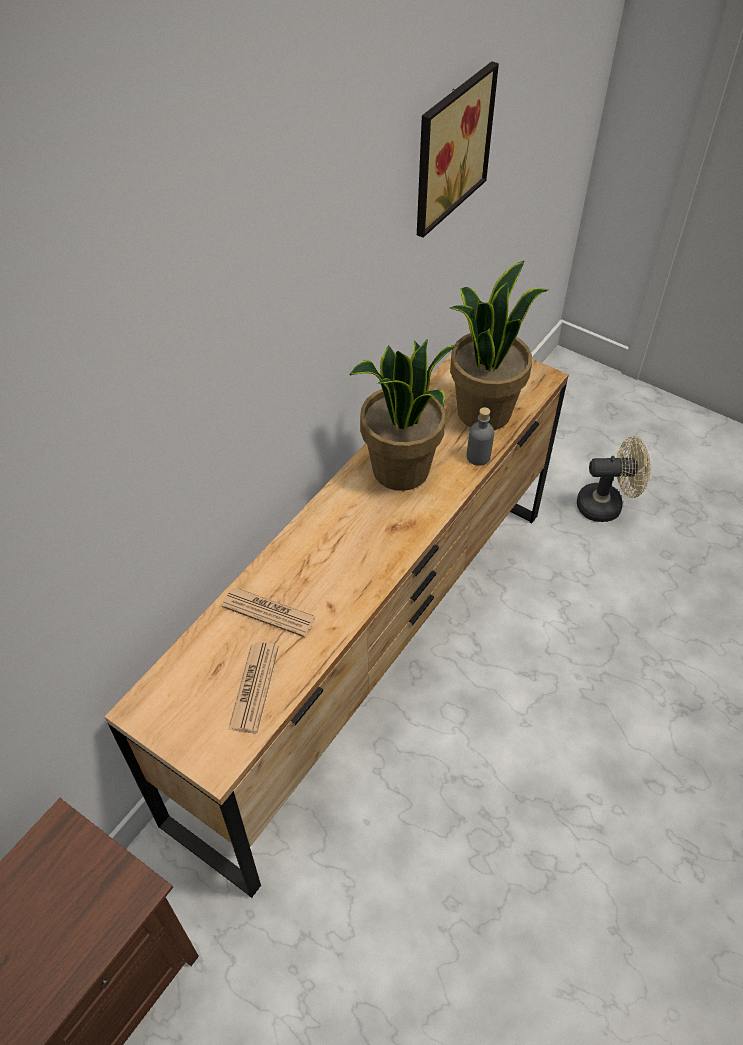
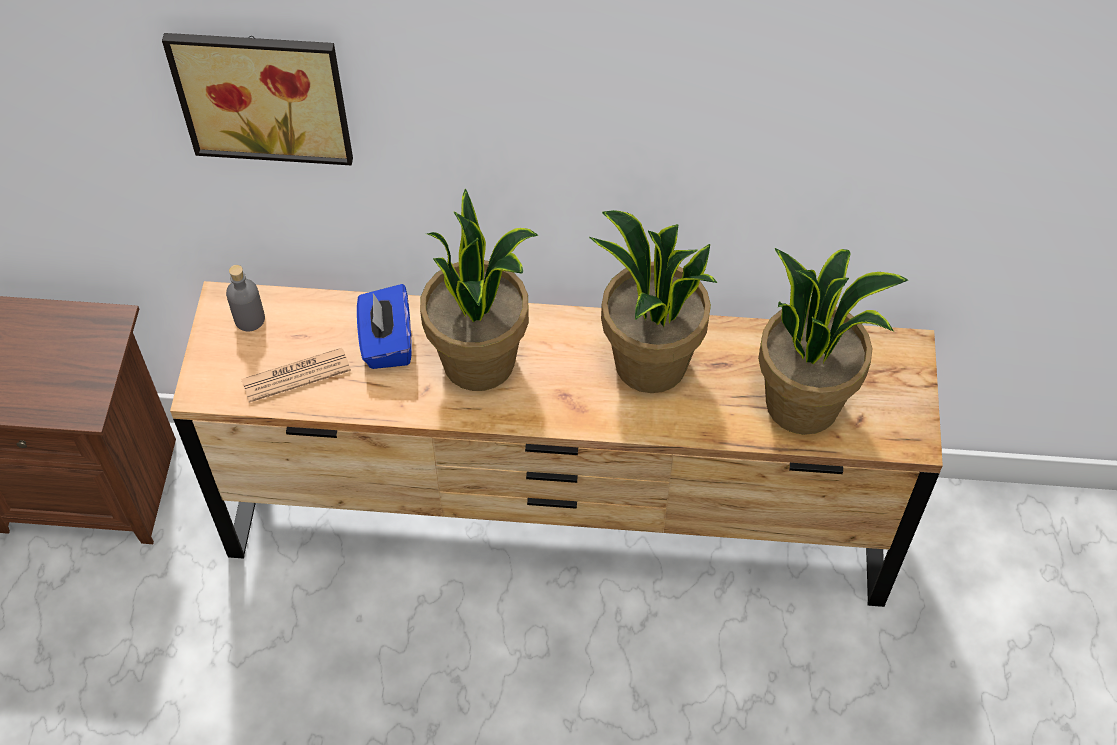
camera: 60 degrees right, 5 degrees up
(269, 612) = (387, 342): newspaper -> blue tissue box
(329, 561) = (480, 361): none -> potted plant
(448, 148) = (913, 92): picture -> picture (264, 92)
(478, 456) = (725, 428): grey bottle -> grey bottle (249, 319)
(606, 505) = (967, 683): beige fan -> none

